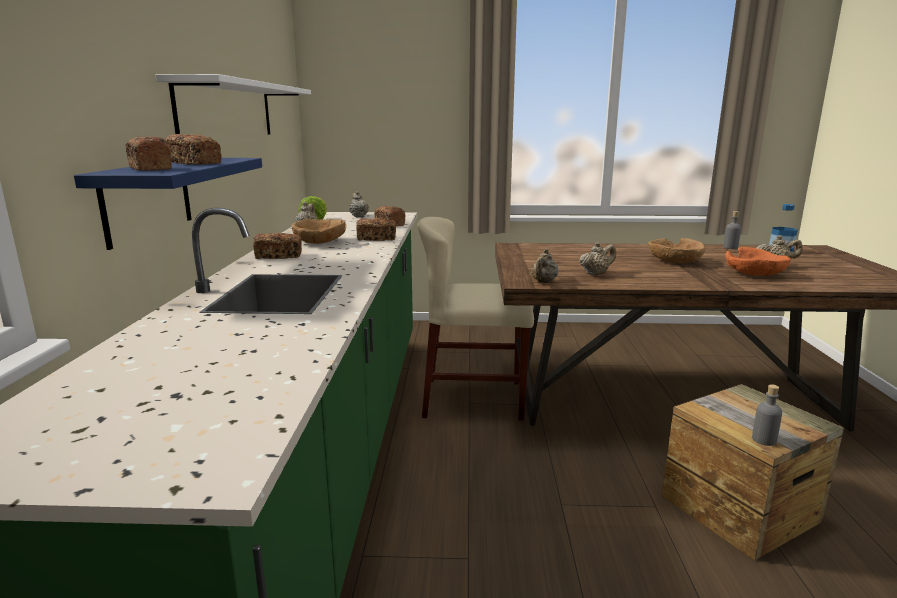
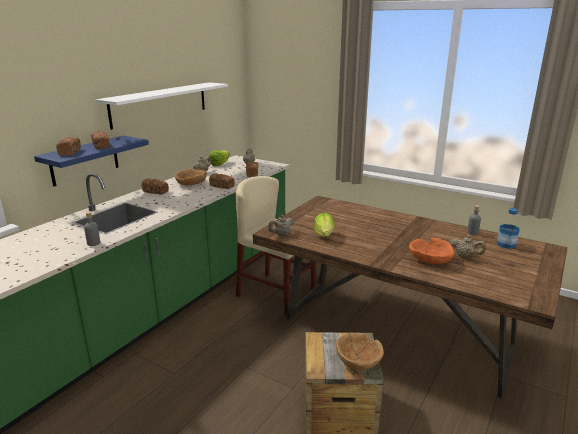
camera: 30 degrees right, 5 degrees up
(596, 274) = (324, 235): beige teapot -> lettuce
(675, 261) = (399, 236): brown bowl -> brown bowl (358, 360)
(764, 440) = (319, 367): grey bottle -> grey bottle (93, 243)

